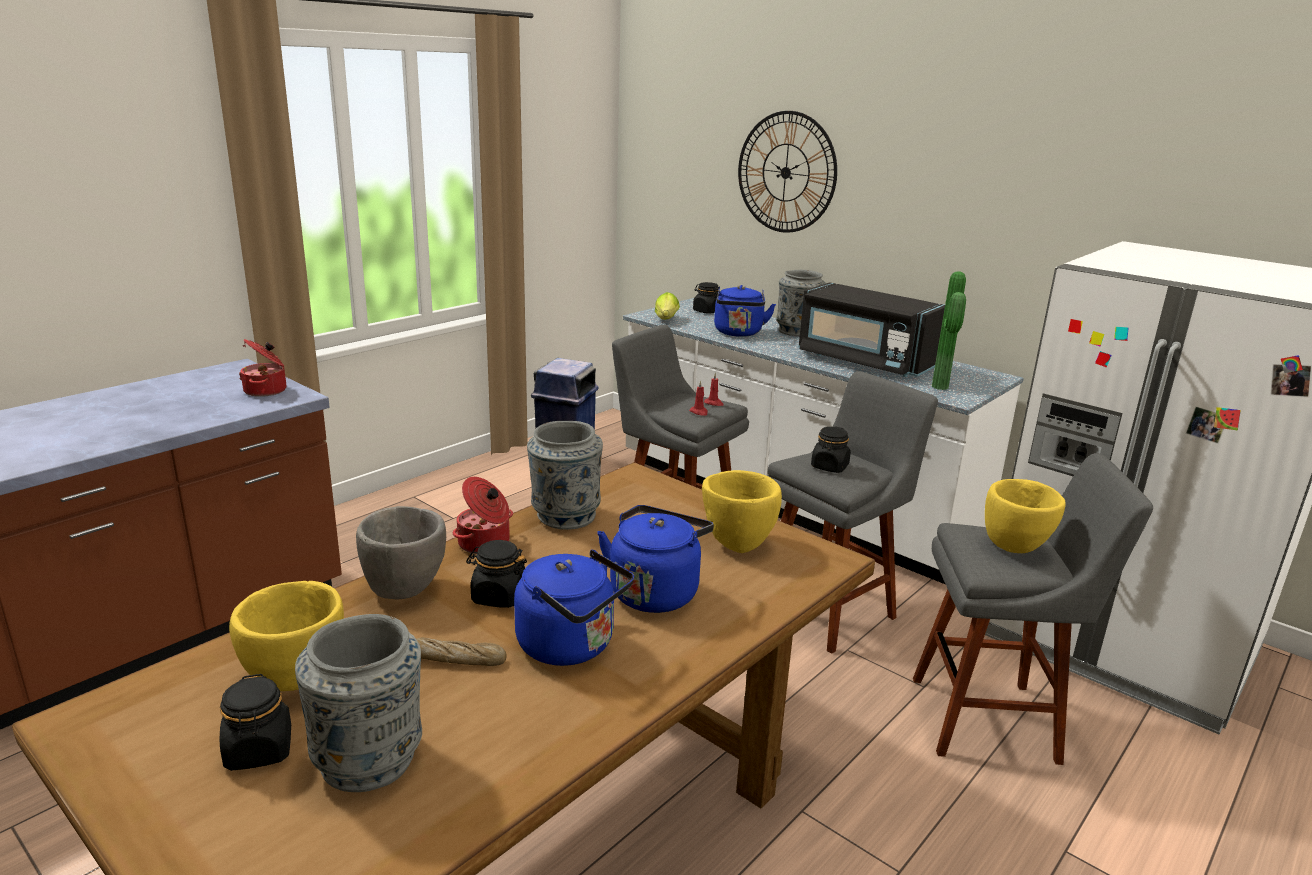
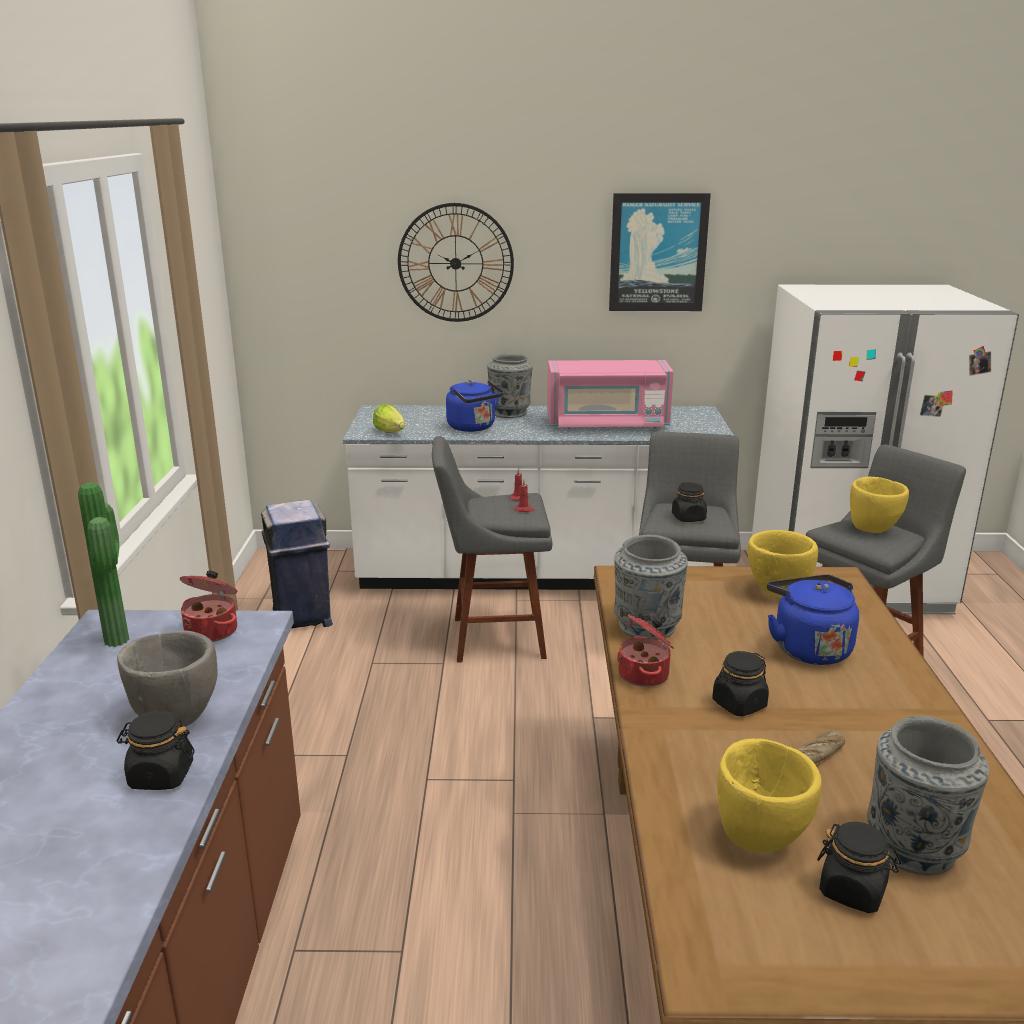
camera: 40 degrees left, 0 degrees up
(405, 588) = (673, 735): grey bowl -> grey bowl (175, 717)
(571, 646) = (846, 708): blue kettle -> none
(706, 311) = (403, 415): black jar -> black jar (161, 776)
(864, 361) = (607, 424): black microwave -> pink microwave
(943, 387) = (692, 428): potted plant -> potted plant (121, 639)
(984, 184) = (658, 252): none -> picture

